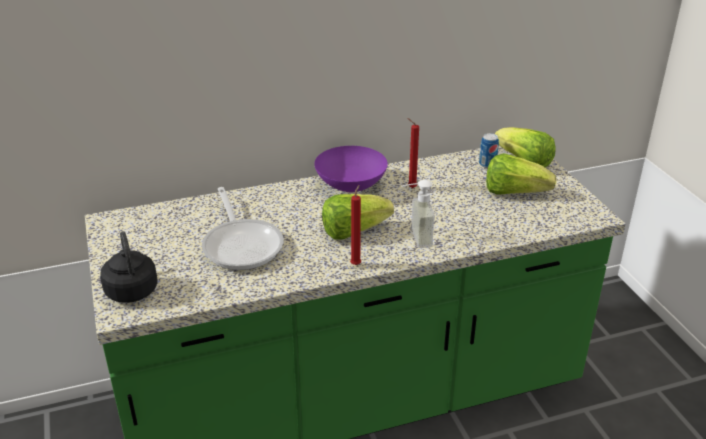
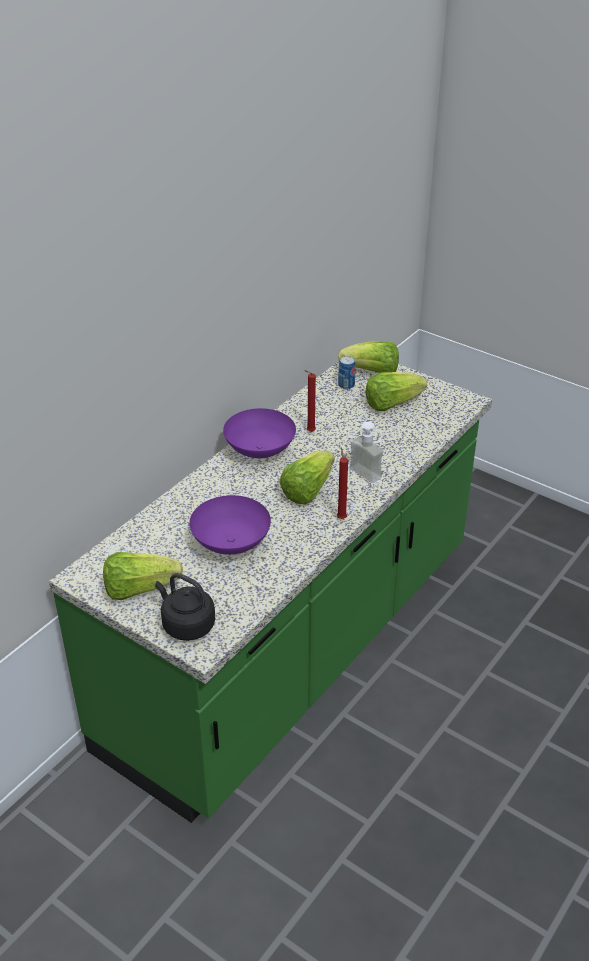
camera: 35 degrees left, 5 degrees up
(133, 247) = (139, 589): none -> lettuce
(242, 244) = (231, 543): frying pan -> purple bowl

